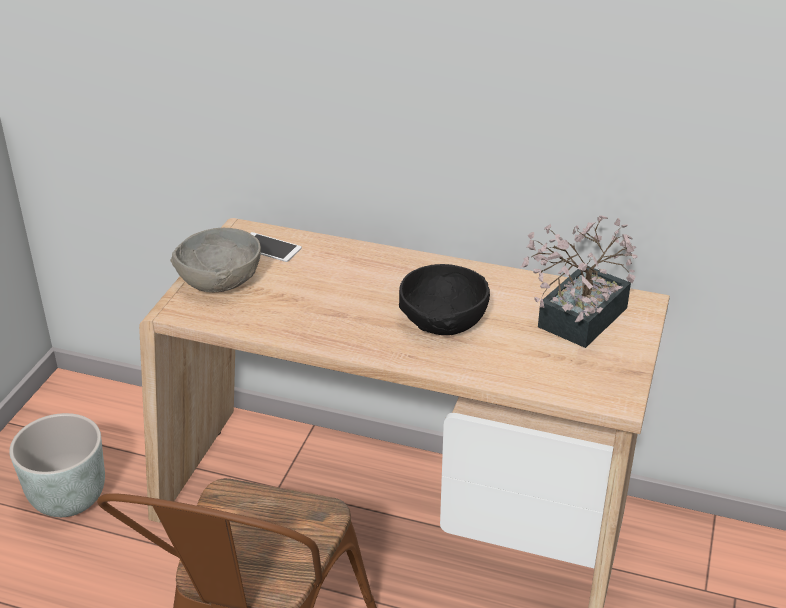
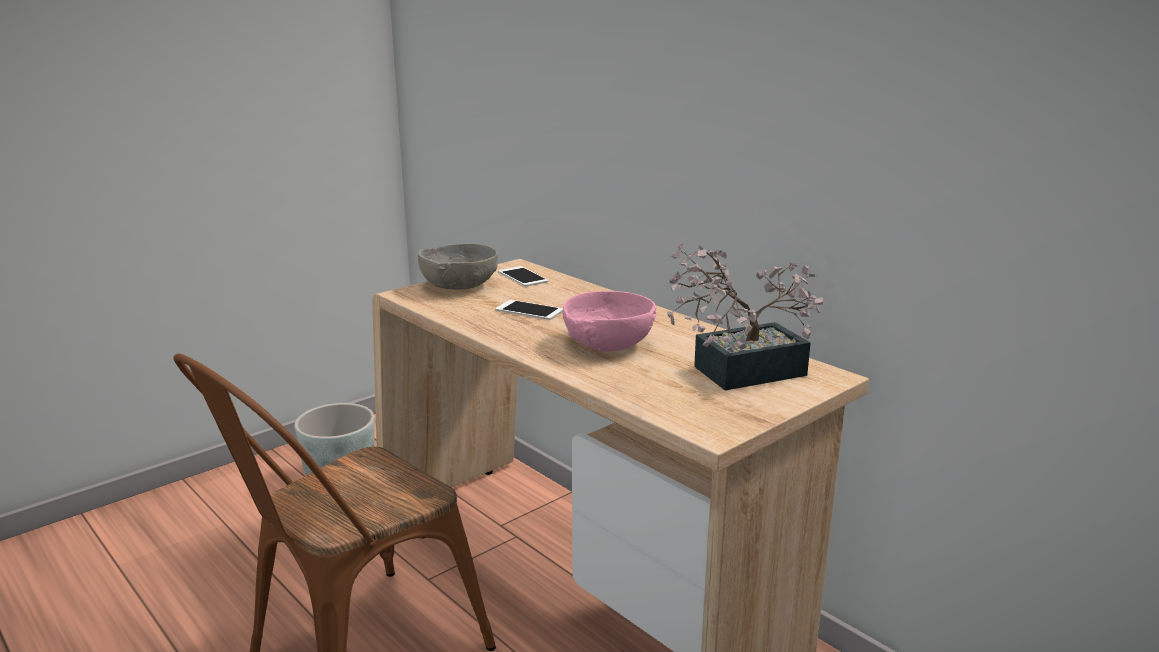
camera: 30 degrees right, 15 degrees down
(328, 297) = (529, 310): none -> phone
(442, 321) = (607, 343): black bowl -> pink bowl

